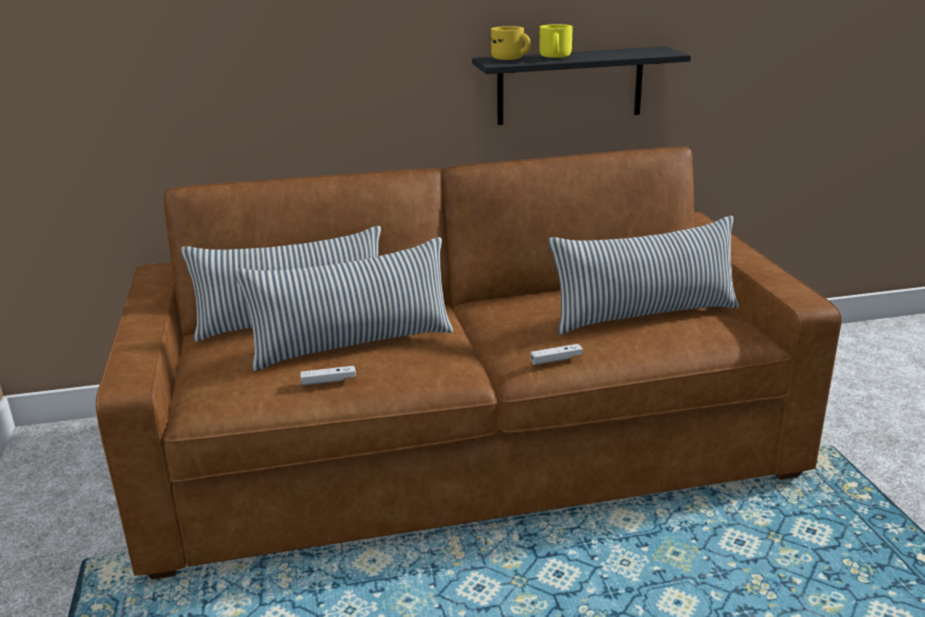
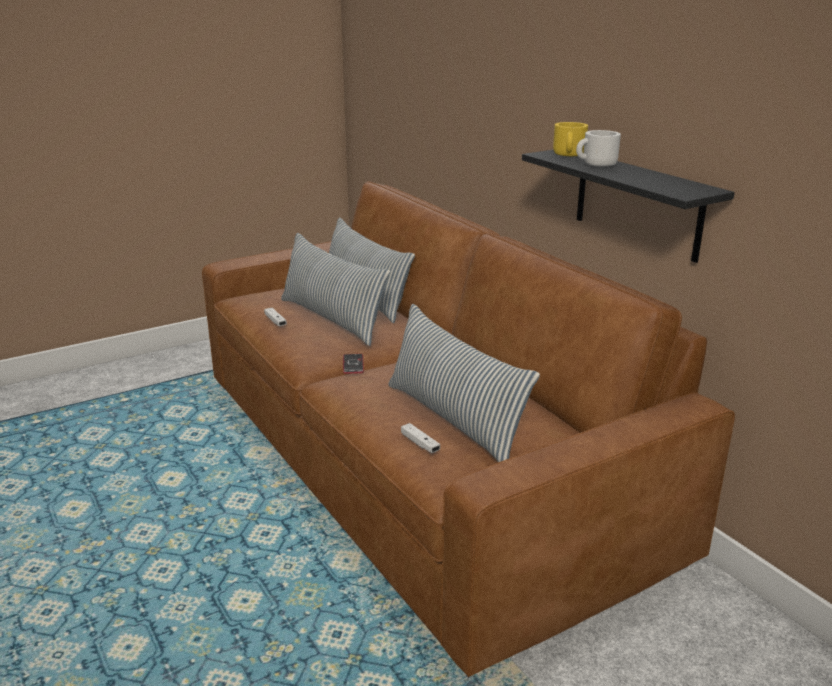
camera: 70 degrees right, 0 degrees up
(486, 349) = (353, 364): none -> phone
(556, 57) = (597, 165): yellow mug -> white mug
(556, 359) = (344, 391): white game controller -> white game controller (420, 444)

